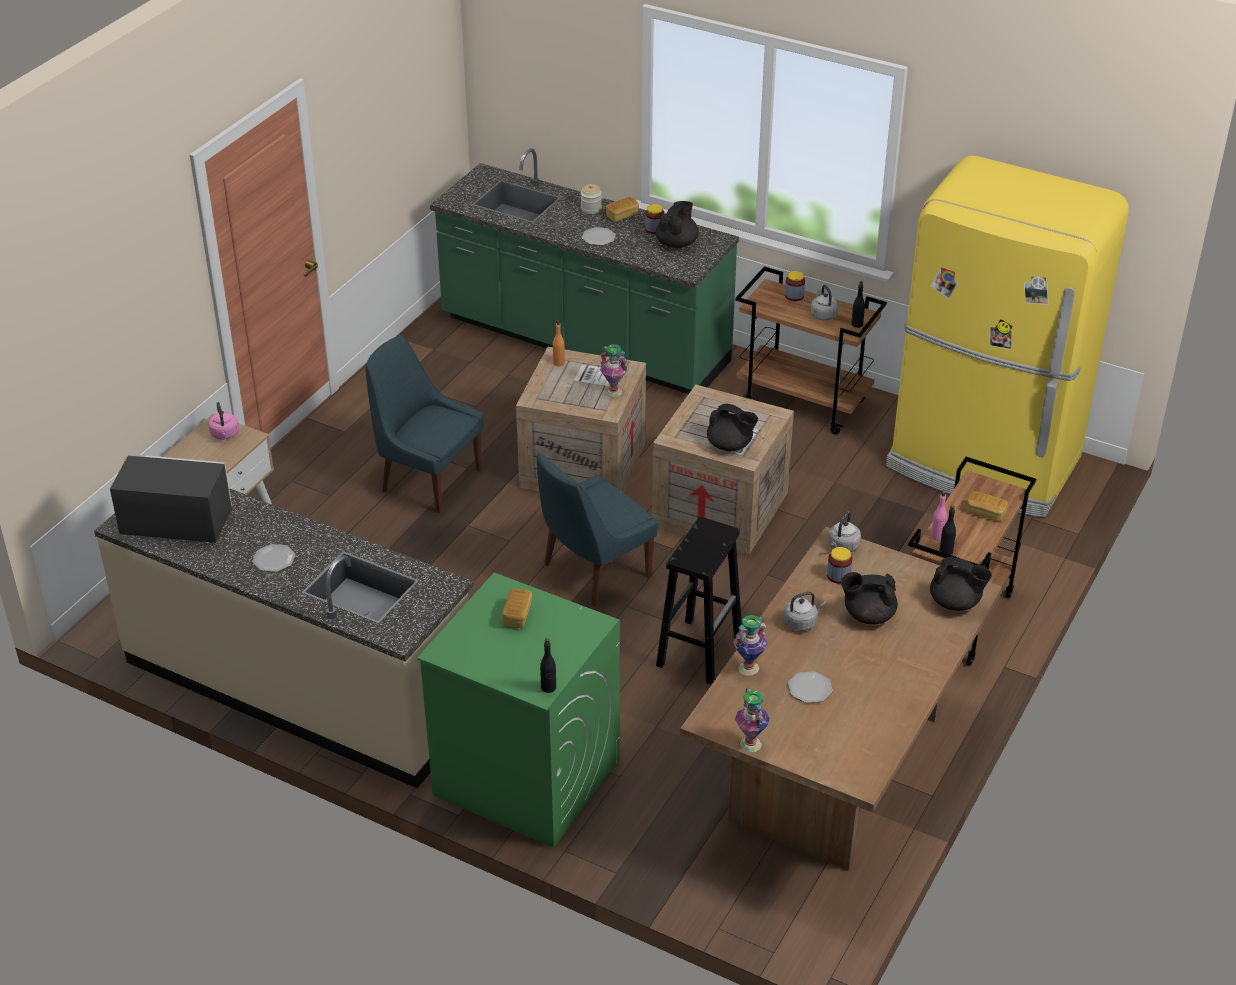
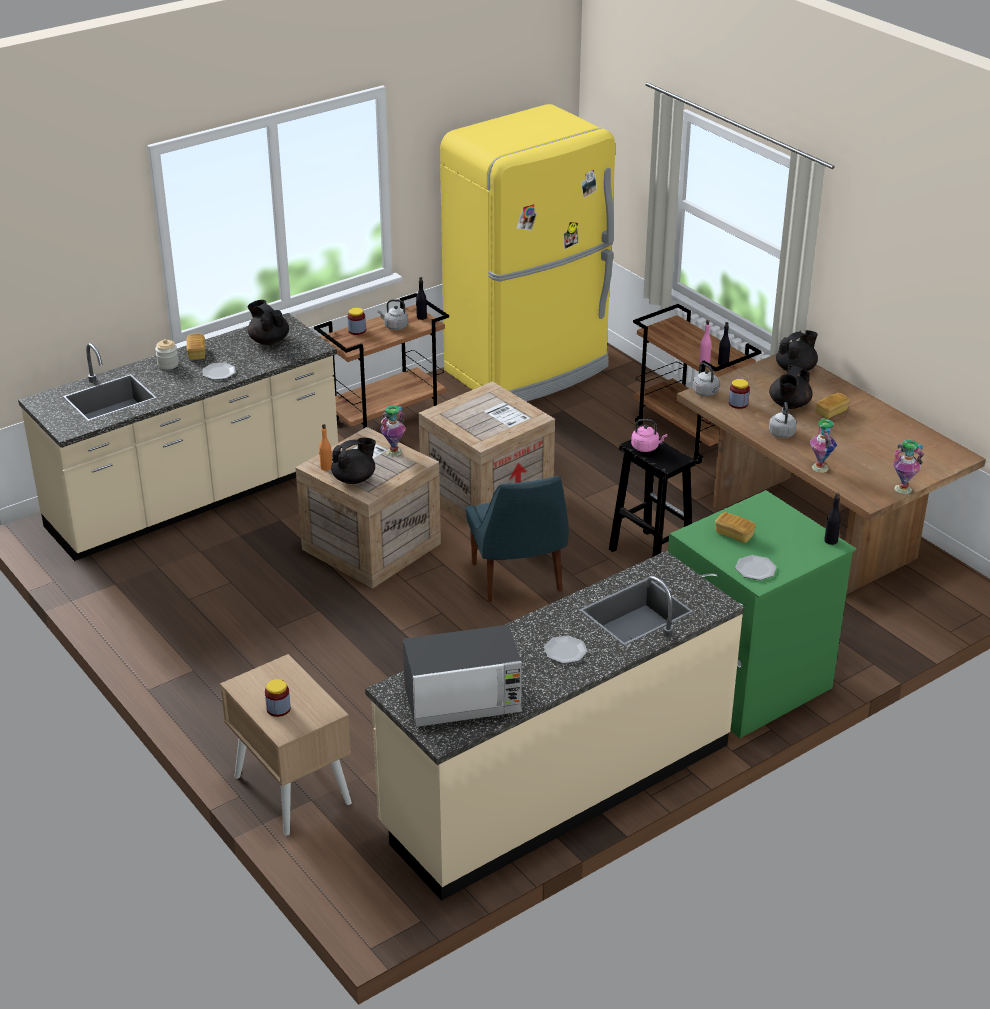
camera: 65 degrees left, 5 degrees down
(176, 522) = (463, 701): microwave -> microwave turned 135 degrees counterclockwise
(225, 435) = (265, 682): pink kettle -> pink kettle (646, 447)
(428, 479) = (316, 637): blue chair -> none
(584, 343) = (196, 498): green counter -> beige counter
(654, 229) = (235, 344): jar -> jar (278, 709)
(730, 445) = (514, 419): black teapot -> black teapot (354, 479)
(810, 689) = (856, 449): plate -> plate (756, 569)
(985, 513) = (691, 337): bread -> bread (831, 412)

